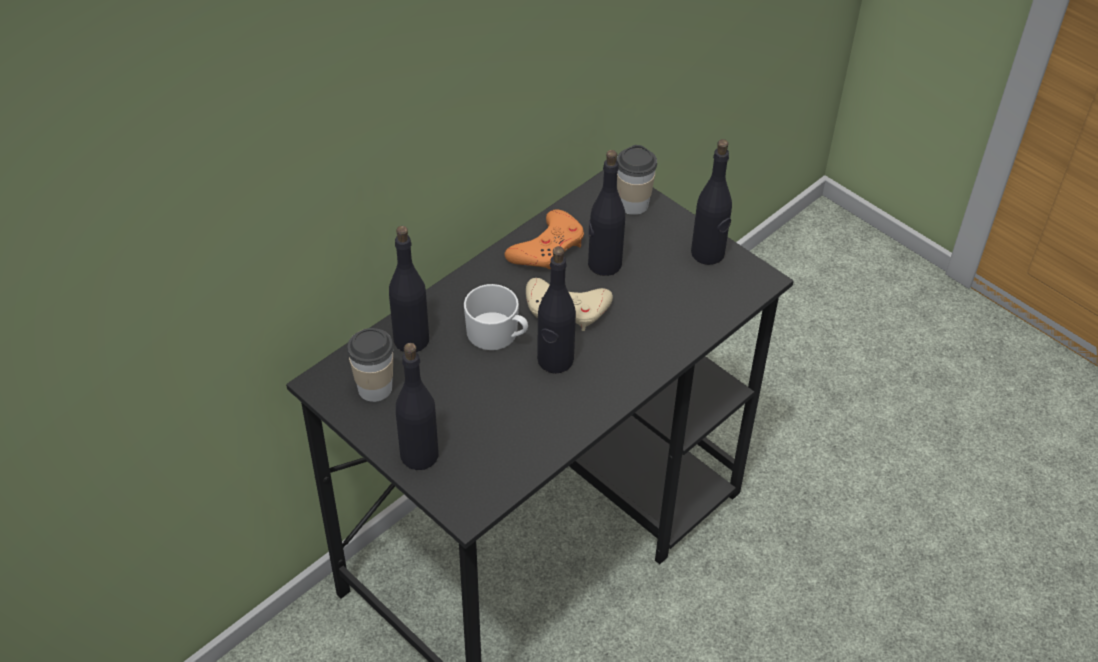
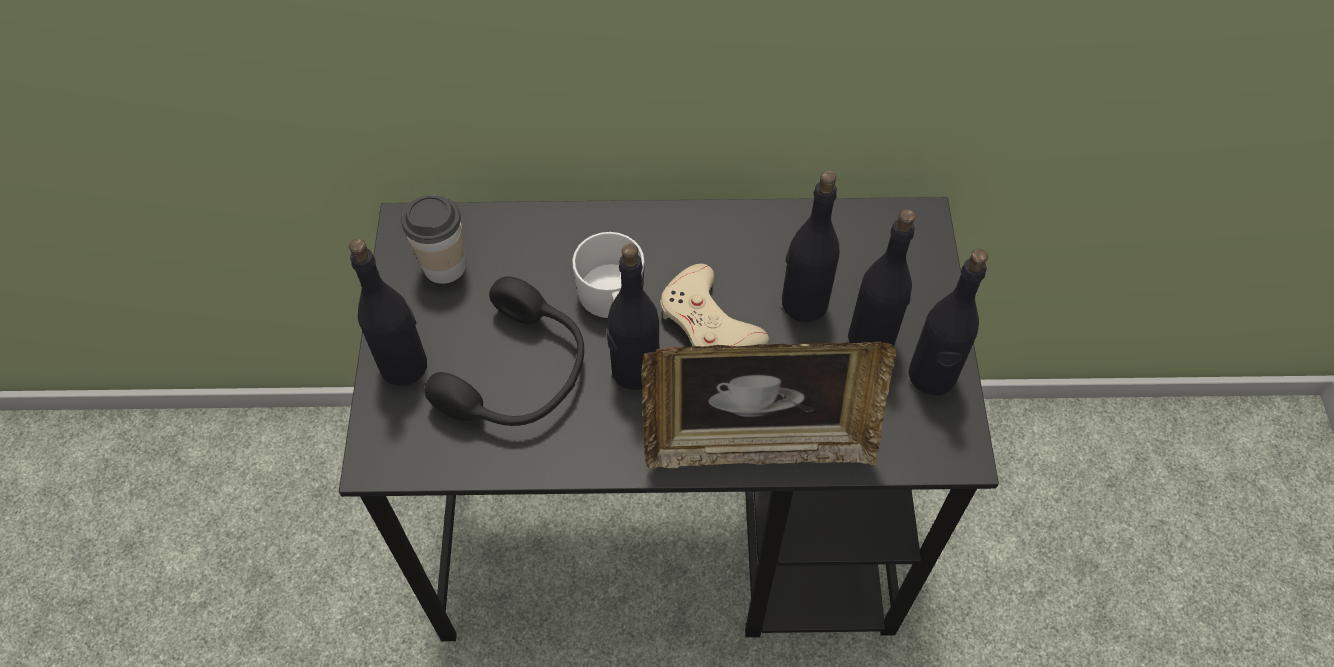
camera: 45 degrees right, 10 degrees up
(411, 339) = (530, 242): black bottle -> black bottle (872, 338)
(494, 409) = (519, 375): none -> black headphones
(548, 248) = (766, 243): orange game controller -> none
(633, 204) = (911, 258): cup -> none
(662, 347) = (758, 444): none -> picture frame

